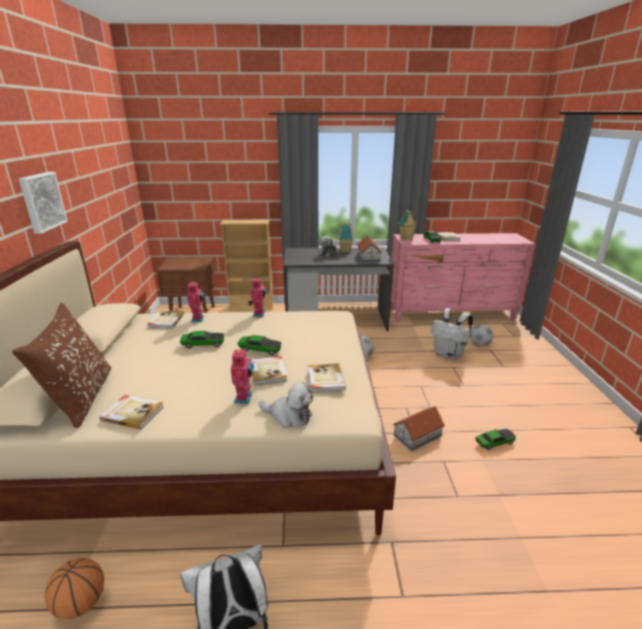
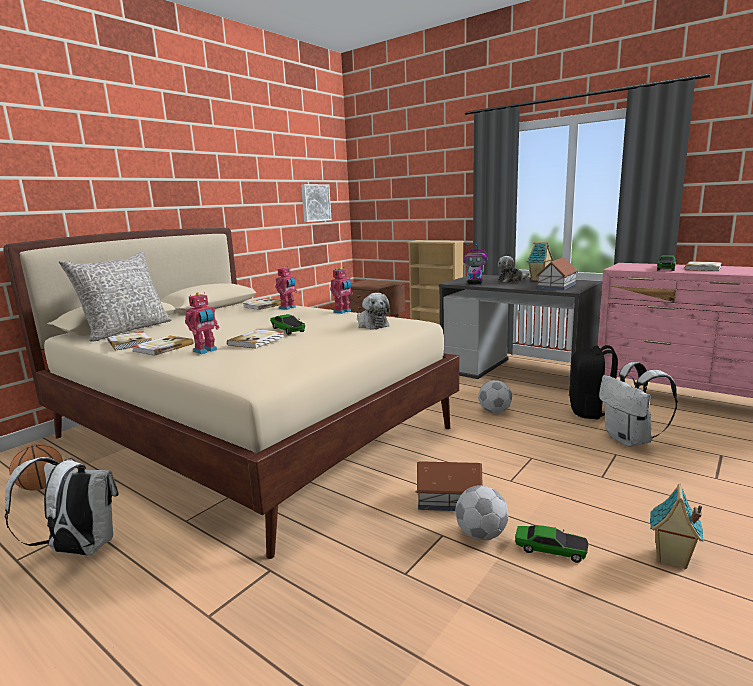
camera: 40 degrees right, 10 degrees down
(41, 201) = (203, 189): picture -> picture (315, 203)
(81, 397) = (126, 330): brown pillow -> grey pillow
(203, 344) = (256, 320): toy car -> none
(289, 416) = (209, 367): plush toy -> plush toy (371, 325)
(310, 261) = (475, 283): none -> toy robot
(325, 379) = (287, 354): book -> book (162, 347)
(406, 239) = (626, 266): toy house -> toy house (671, 558)
(410, 340) = (590, 412): none -> black backpack
(479, 344) = (708, 443): football -> football (481, 534)

